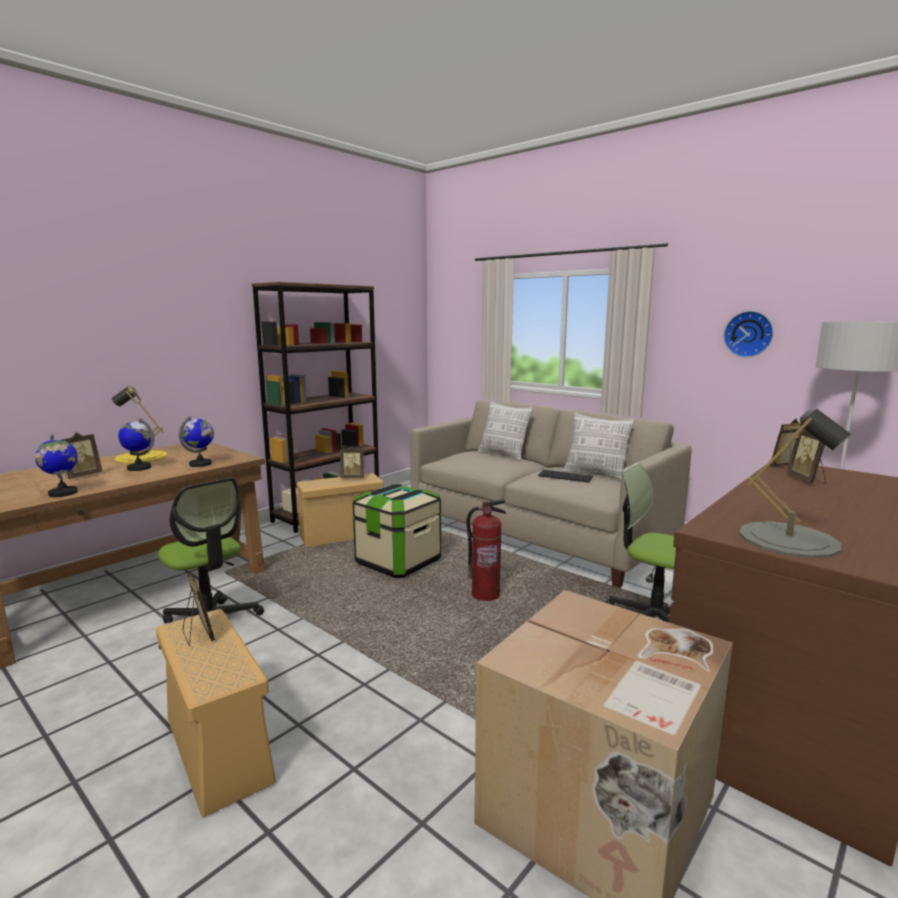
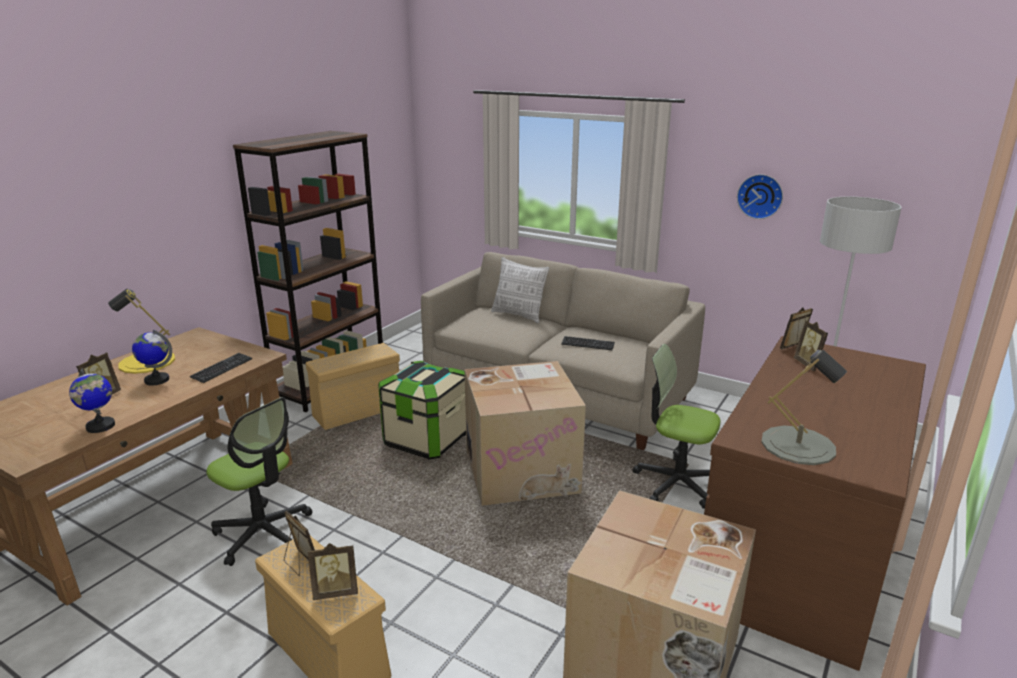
camera: 10 degrees left, 10 degrees up
(201, 464) = (222, 369): globe -> keyboard
(353, 478) = (364, 351): picture frame -> picture frame (336, 591)
(485, 595) = (522, 470): fire extinguisher -> cardboard box
(596, 474) = (616, 337): pillow -> none

